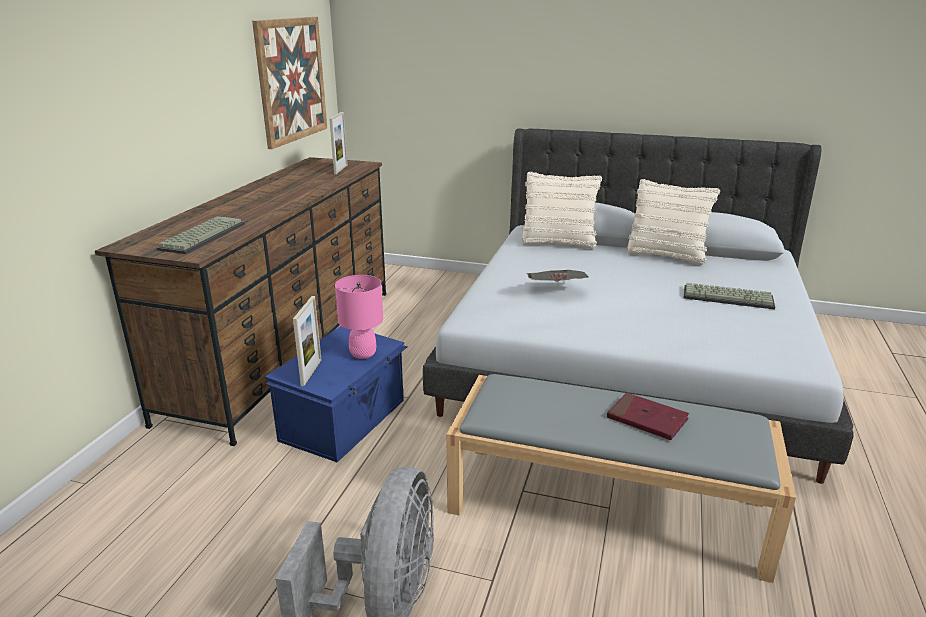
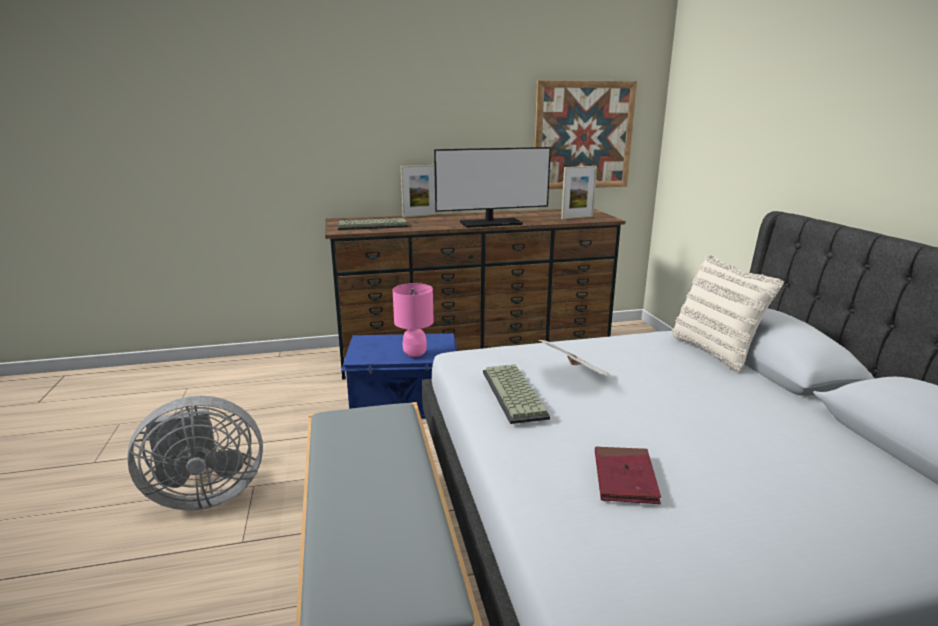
camera: 60 degrees right, 5 degrees down
(300, 195) = (491, 223): none -> monitor
(311, 372) = (371, 346): picture frame -> picture frame (420, 216)
(647, 419) = (378, 506): red book -> red book (624, 478)
(667, 256) = (815, 423): beige pillow -> none
(728, 297) = (751, 497): keyboard -> keyboard (515, 394)

